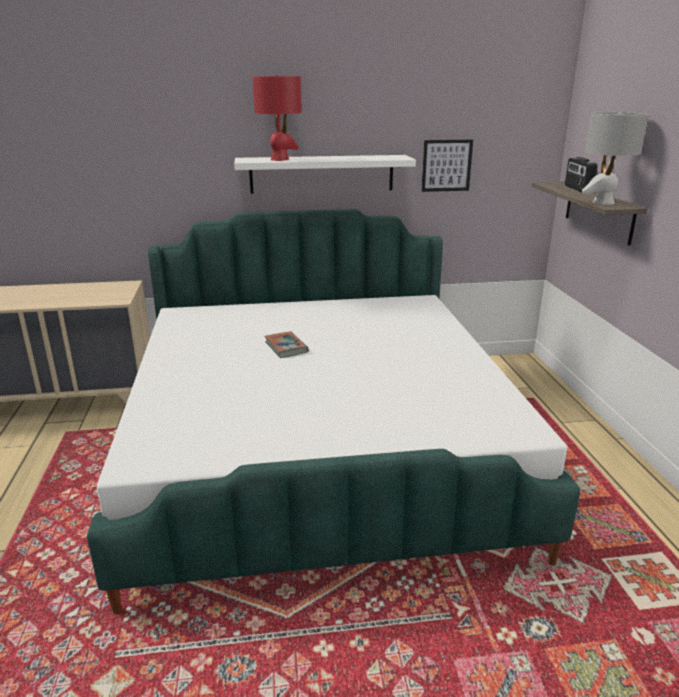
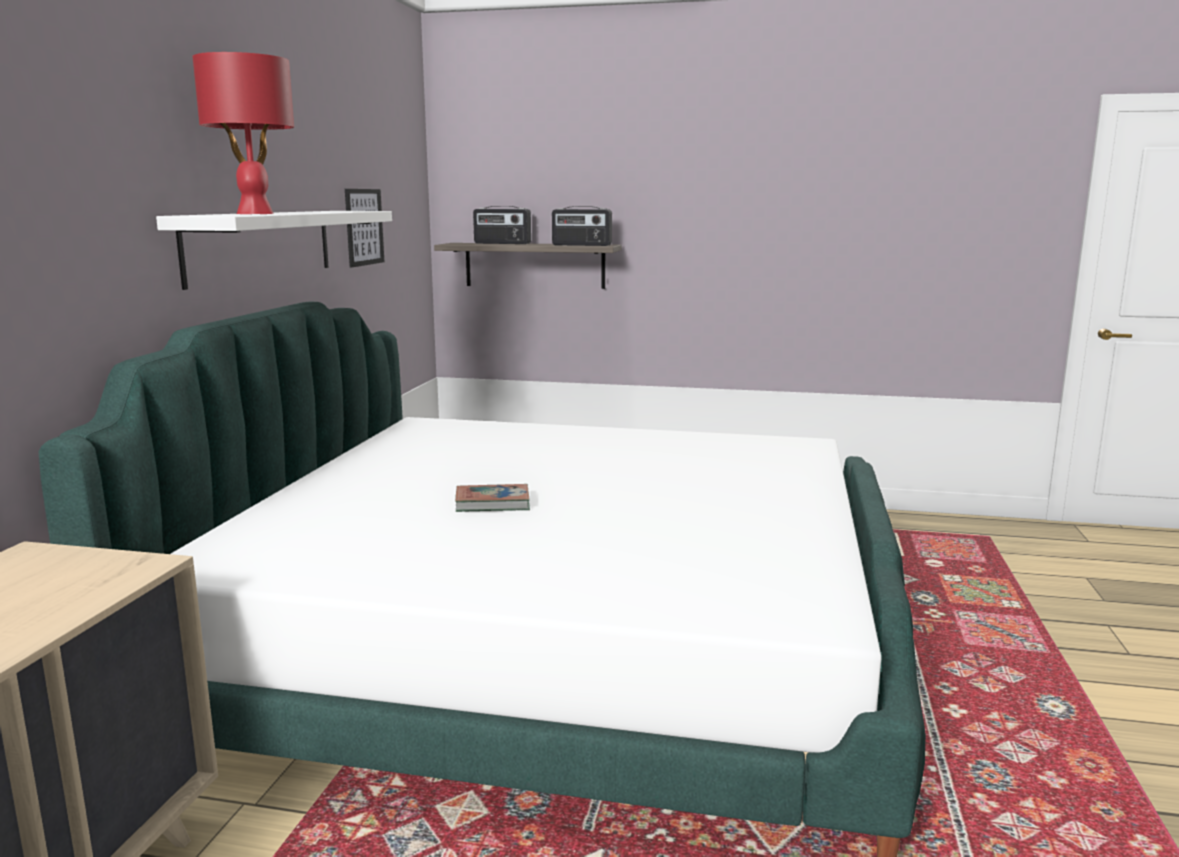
camera: 70 degrees left, 10 degrees down
(603, 202) = (581, 245): grey table lamp -> radio

